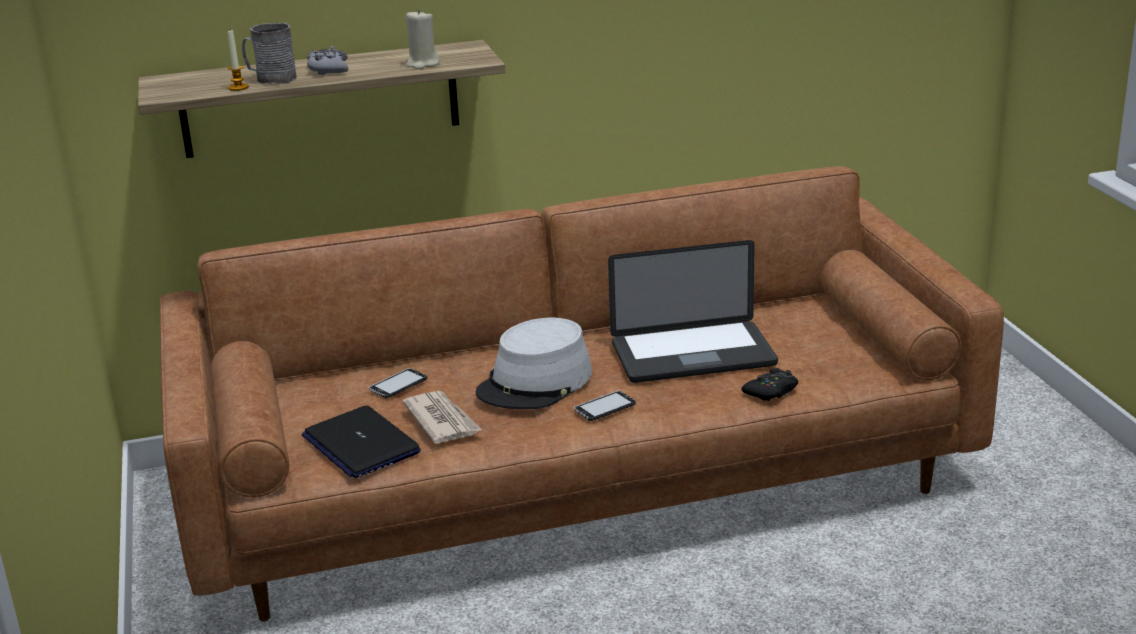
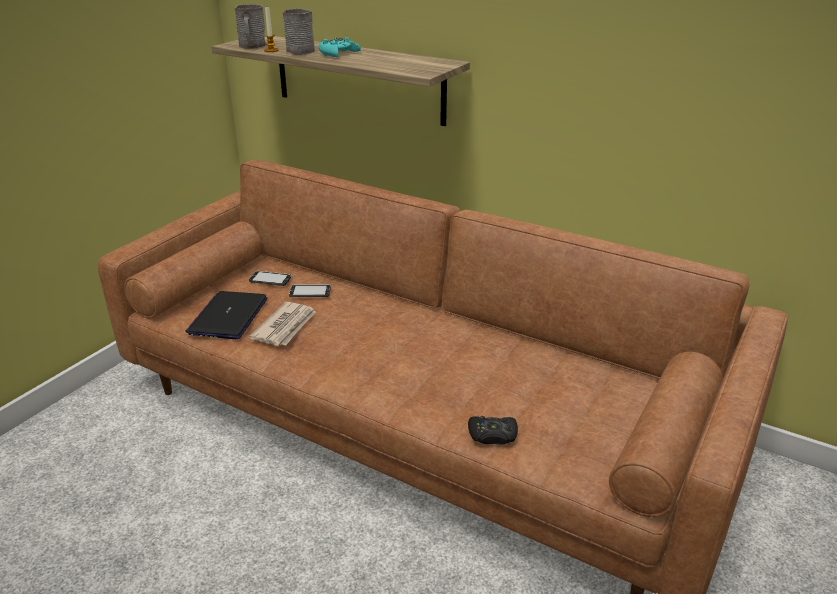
camera: 45 degrees right, 5 degrees up
(197, 91) = (252, 47): none -> grey mug
(328, 69) = (338, 54): grey game controller -> turquoise game controller
(423, 64) = (387, 65): beige candle -> none
(535, 383) = (371, 333): grey hat -> none
(604, 408) = (373, 375): phone -> phone (270, 279)
(693, 354) = (493, 372): laptop -> none

